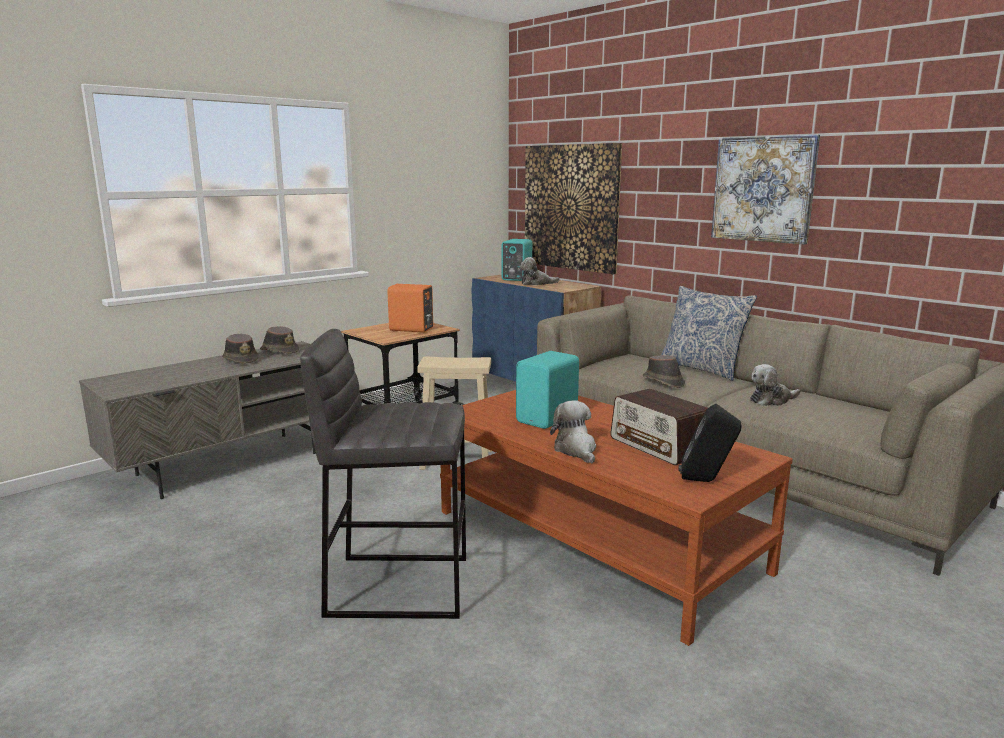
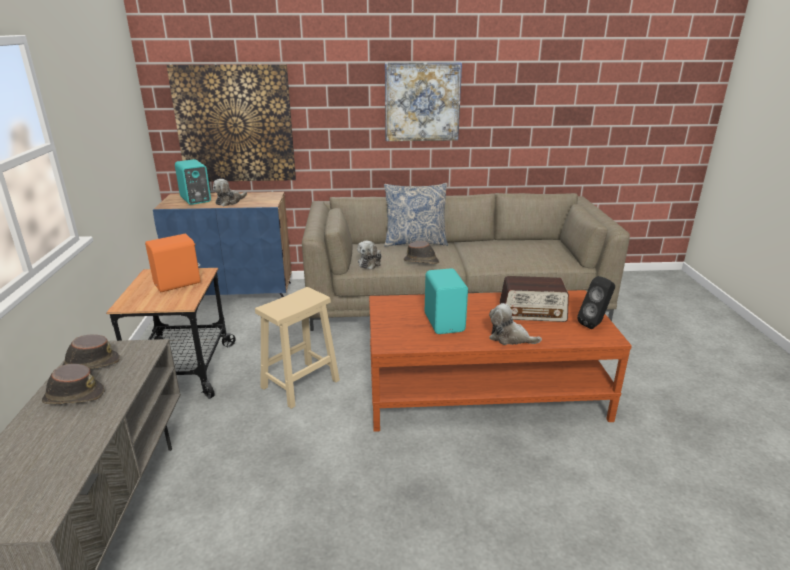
camera: 50 degrees left, 10 degrees up
(397, 585) = (453, 501): grey stool -> none
(771, 400) = (493, 253): plush toy -> plush toy (370, 263)

